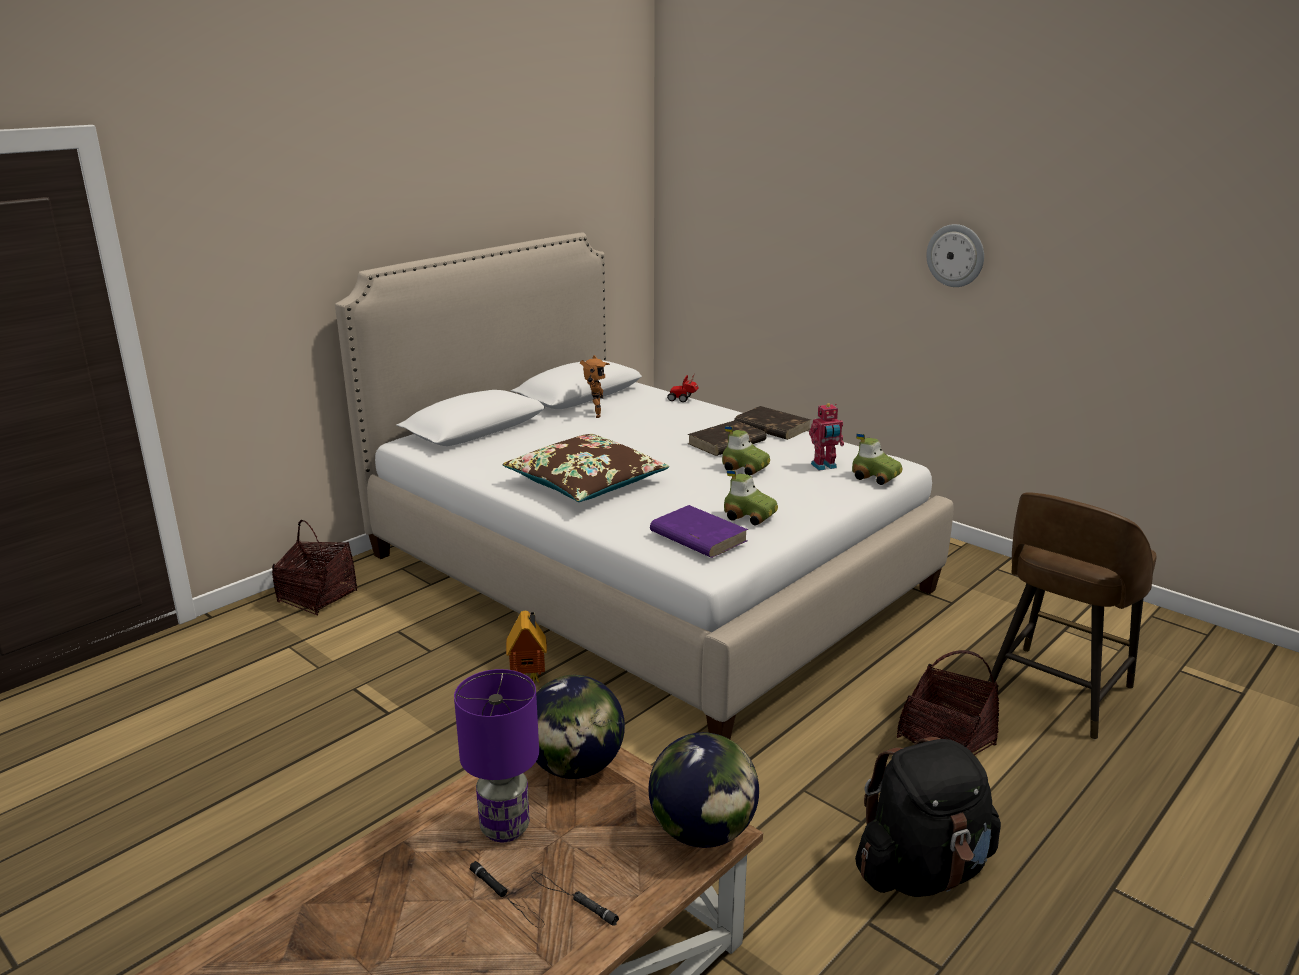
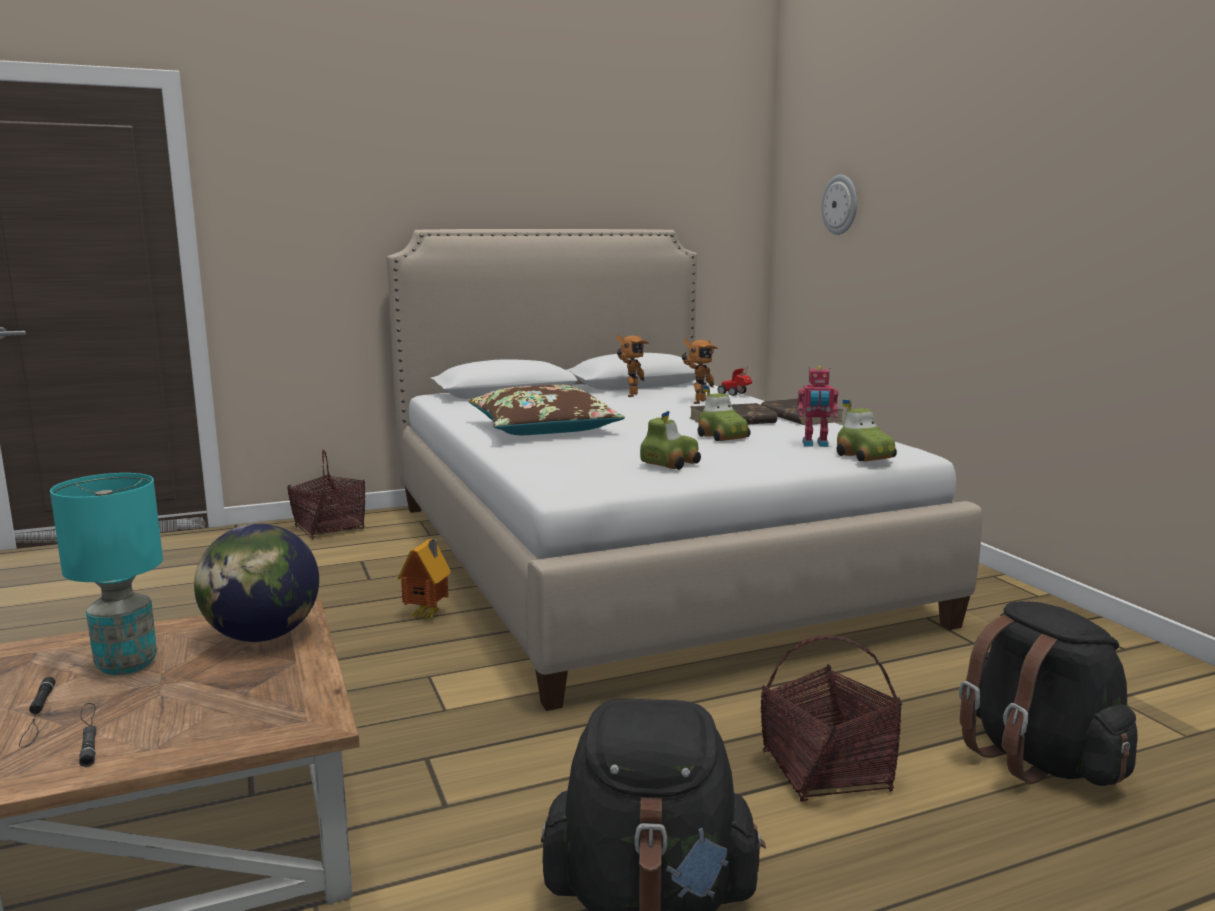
camera: 25 degrees right, 10 degrees down
(505, 829) = (126, 665): purple table lamp -> turquoise table lamp
(665, 417) = (696, 402): none -> toy robot
(697, 536) = (584, 467): purple book -> none
(702, 832) = (295, 716): globe -> none
(750, 516) = (669, 463): toy car -> toy car turned 105 degrees counterclockwise
(956, 255) = (1039, 223): wall clock -> wall clock (840, 204)
(1055, 693) = (1038, 759): brown stool -> black backpack

